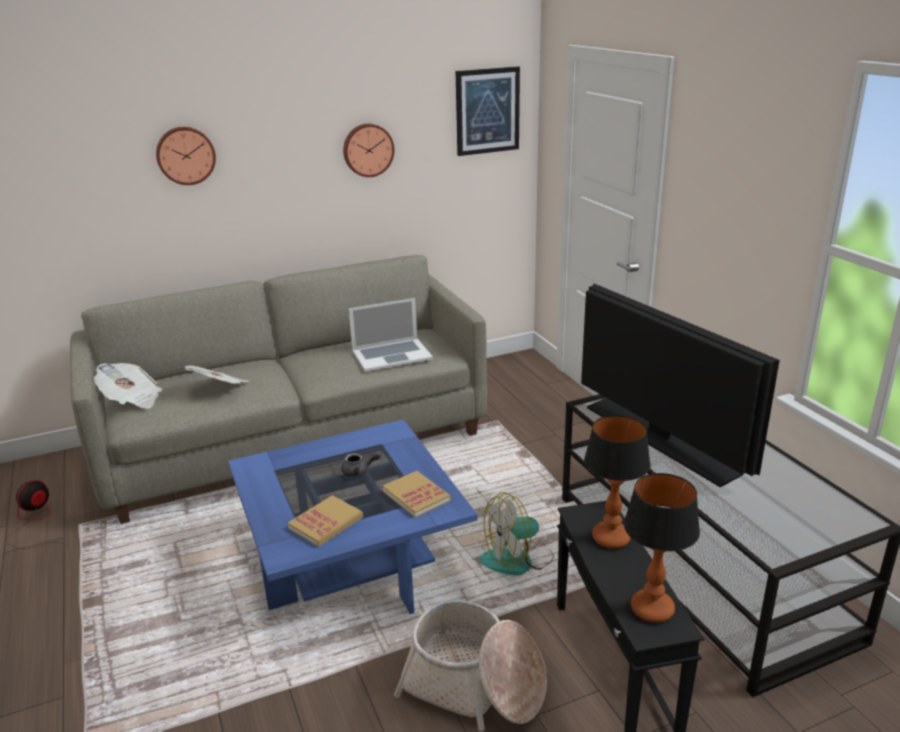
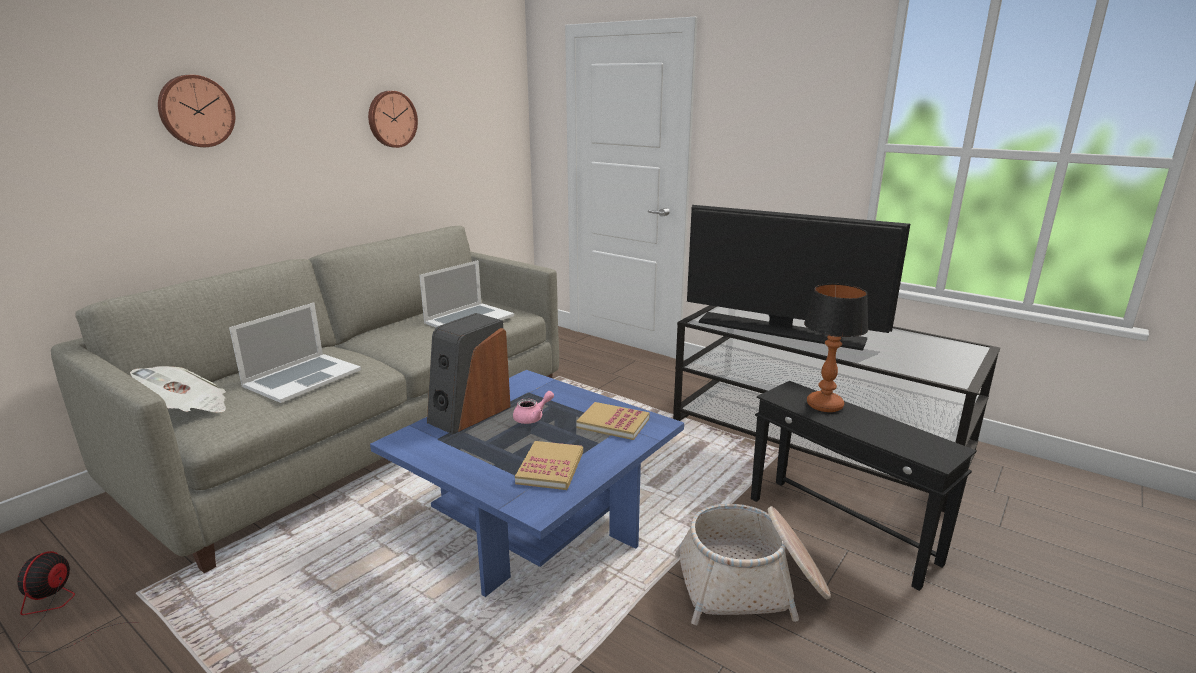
camera: 30 degrees left, 5 degrees down
(220, 389) = (302, 377): newspaper -> laptop
(317, 453) = (469, 414): none -> speaker
(359, 471) = (532, 417): grey teapot -> pink teapot
(487, 111) = (490, 88): picture -> none
(517, 560) = (683, 474): fan -> none
(653, 609) = (919, 443): table lamp -> none

